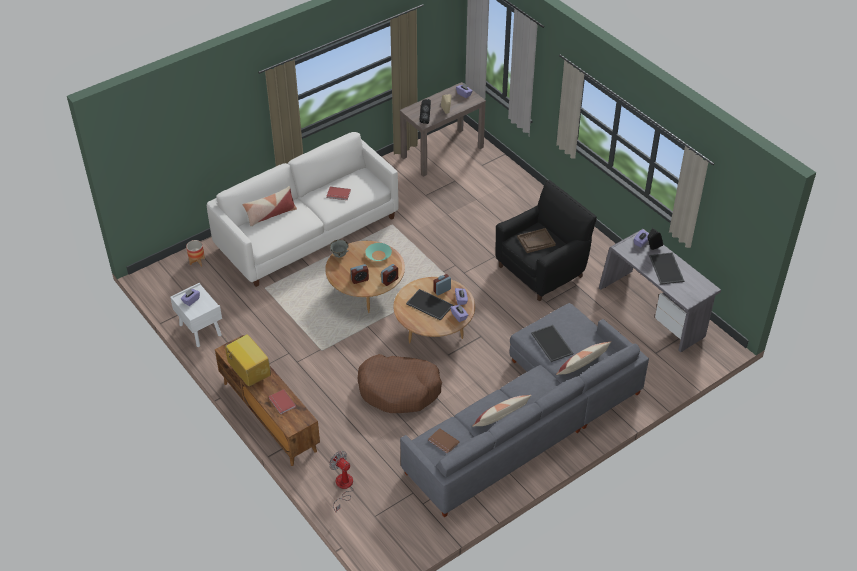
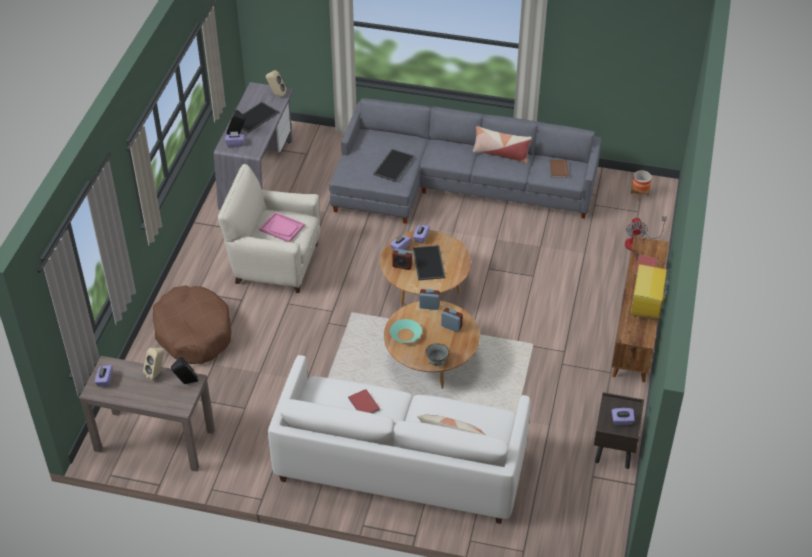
camera: 130 degrees left, 0 degrees up
(197, 261) = (540, 526): planter -> planter (639, 194)
(200, 330) = (615, 448): white nightstand -> brown nightstand
(399, 390) = (514, 269): brown dog bed -> brown dog bed (193, 332)
(536, 241) = (282, 228): brown tray -> pink tray
(542, 270) = (274, 262): black armchair -> beige armchair
(582, 366) = (398, 140): pillow -> none
(687, 295) = (276, 94): none -> beige speaker

